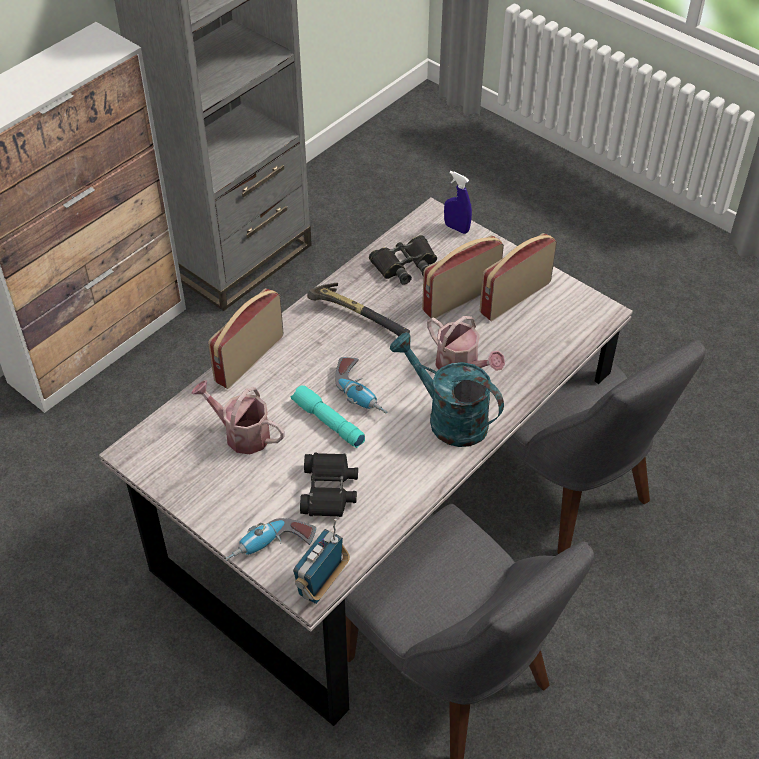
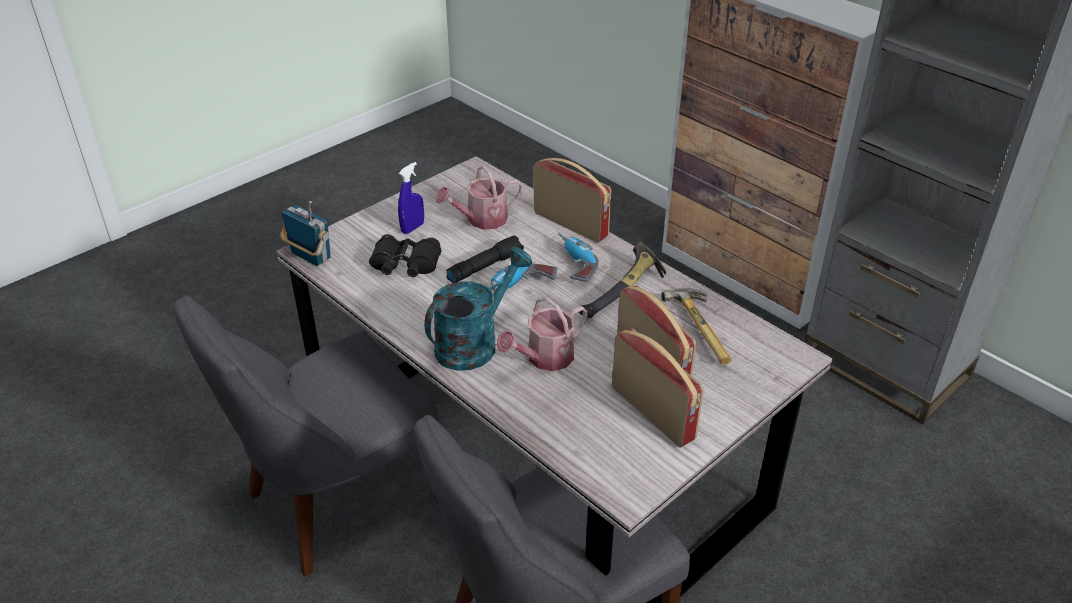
camera: 95 degrees right, 10 degrees down
(241, 434) = (481, 220): watering can -> watering can turned 150 degrees counterclockwise
(271, 548) = (355, 233): power drill -> power drill (574, 264)
(327, 422) = (485, 266): turquoise flashlight -> black flashlight
(405, 265) = (705, 328): black binoculars -> hammer
(456, 228) = (775, 375): blue spray bottle -> blue spray bottle (412, 228)

